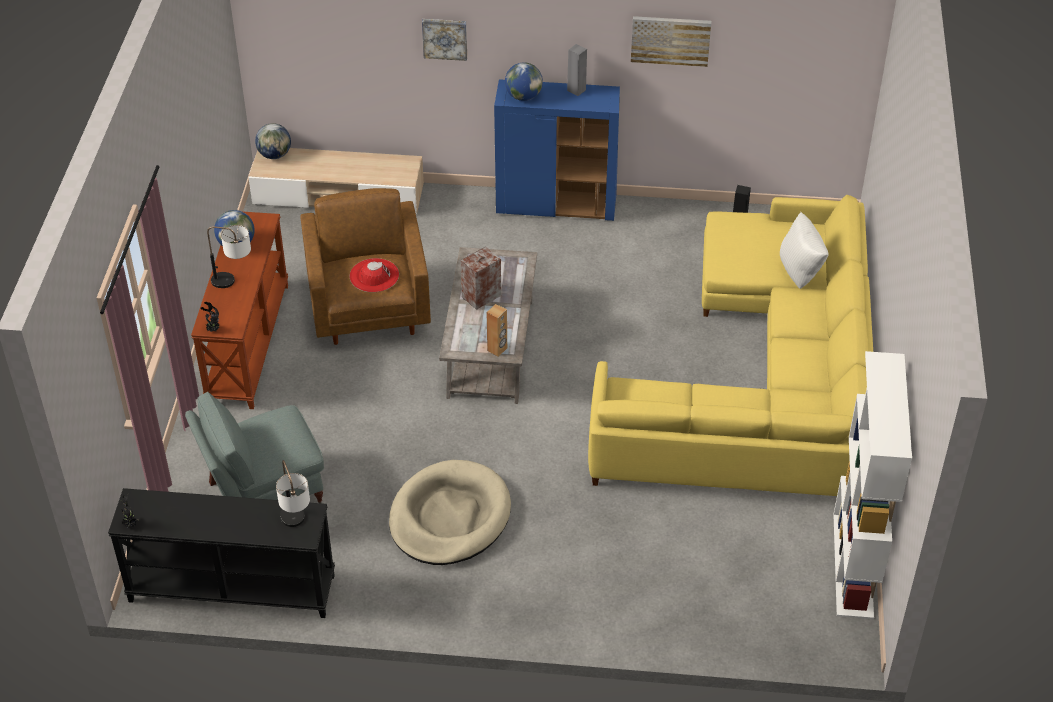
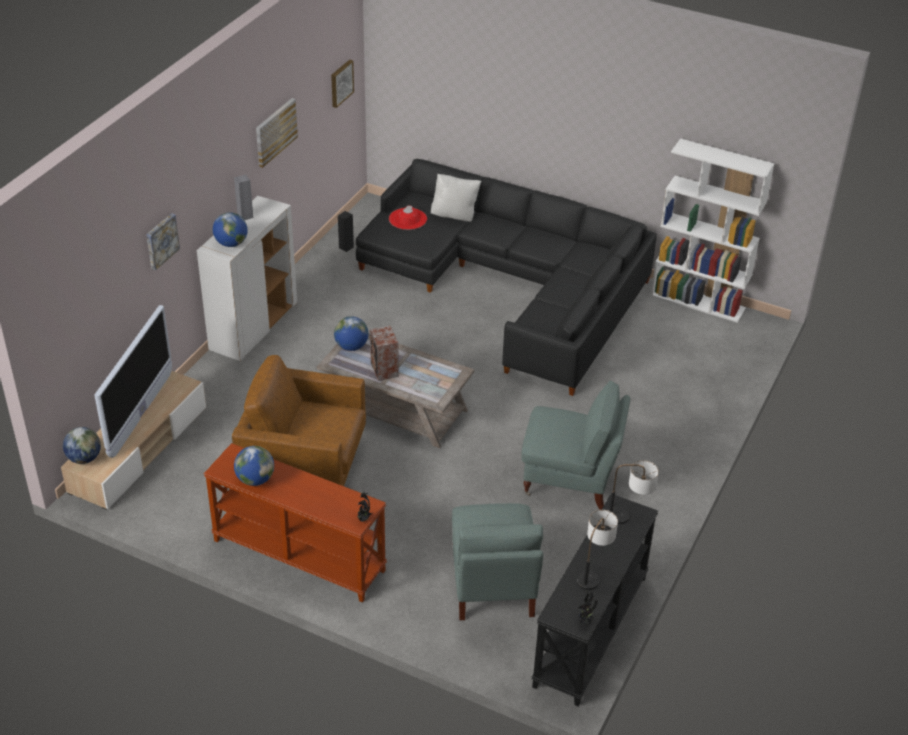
camera: 70 degrees left, 5 degrees down
(234, 282) = (307, 492): table lamp -> table lamp (593, 572)
(349, 166) = (141, 414): none -> television
(374, 275) = (324, 420): red hat -> red hat (407, 219)
(449, 517) = (570, 479): beige dog bed -> grey armchair
(497, 349) = (451, 377): brown speaker -> none
(505, 261) = (351, 346): none -> globe
(557, 205) = (253, 327): blue cabinet -> white cabinet
(765, 380) = (512, 285): yellow sofa -> black sofa
(822, 56) = (341, 83): none -> picture

